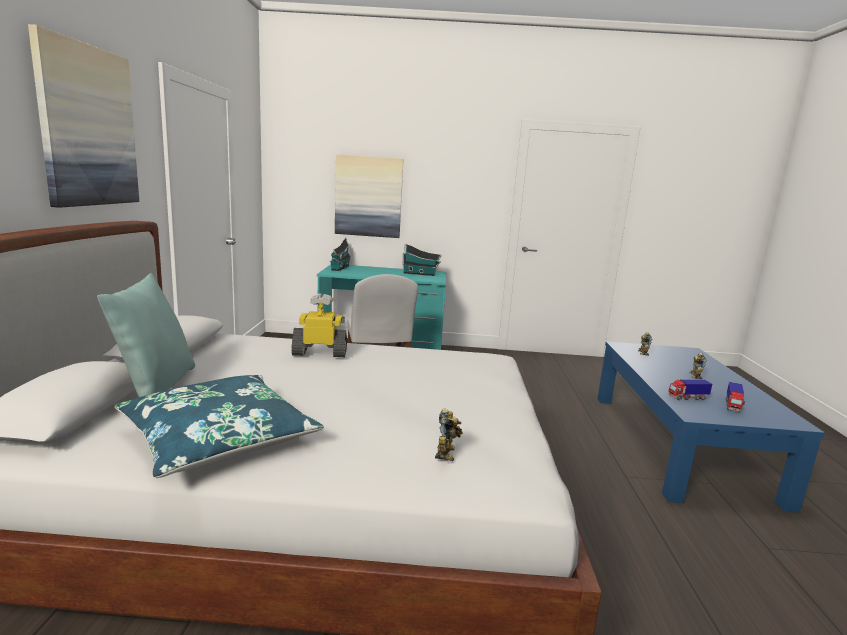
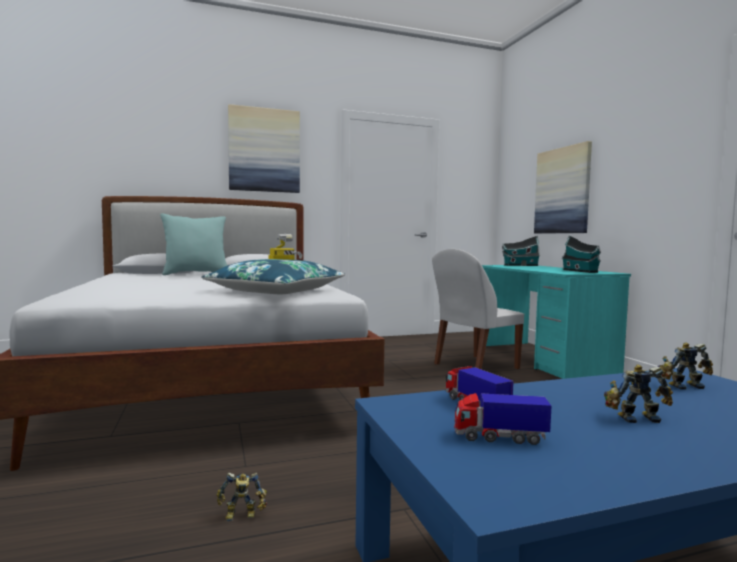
camera: 70 degrees right, 10 degrees down
(219, 438) = (133, 279): blue pillow -> blue pillow (276, 291)
(448, 453) = (105, 288): toy robot -> toy robot (242, 516)

